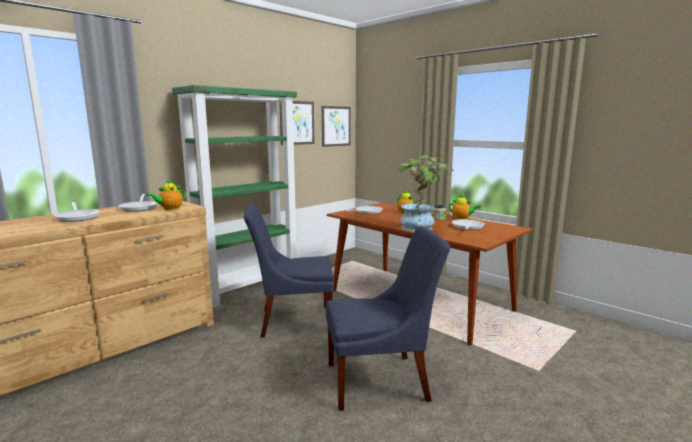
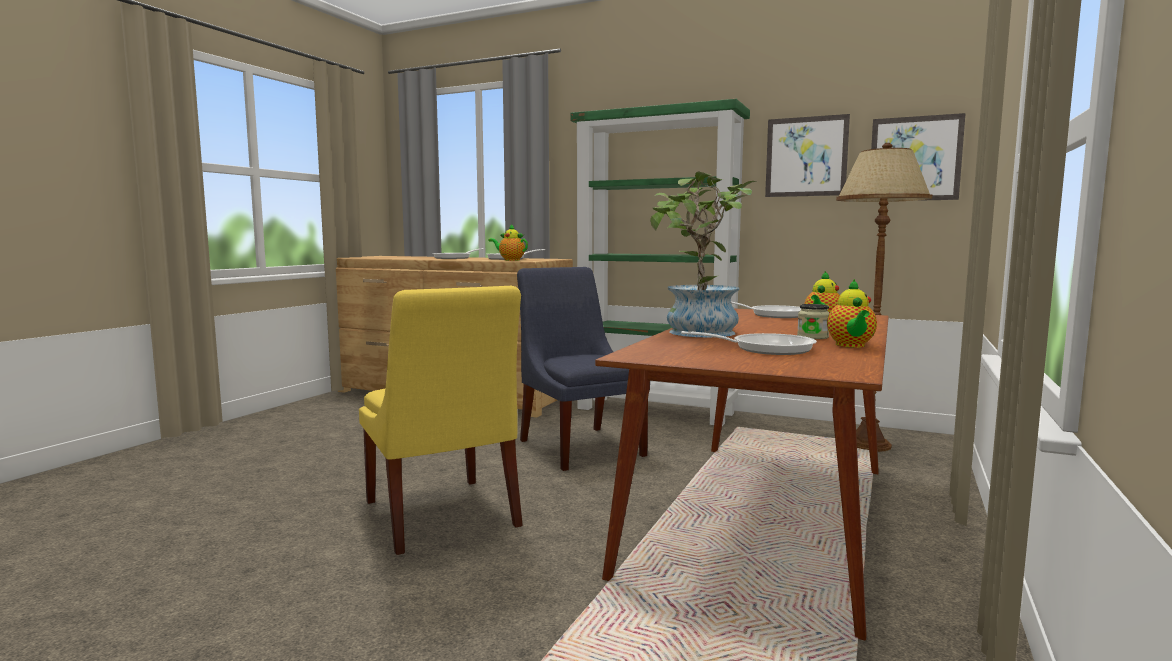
camera: 70 degrees right, 5 degrees down
(352, 262) = (868, 445): none -> brown floor lamp
(382, 381) = (441, 517): blue chair -> yellow chair

